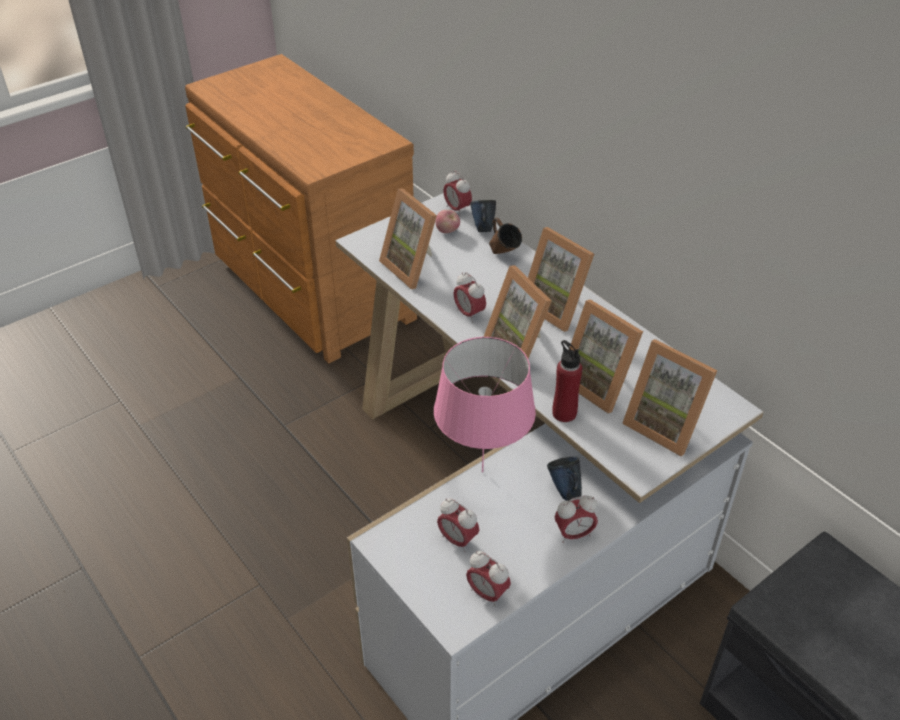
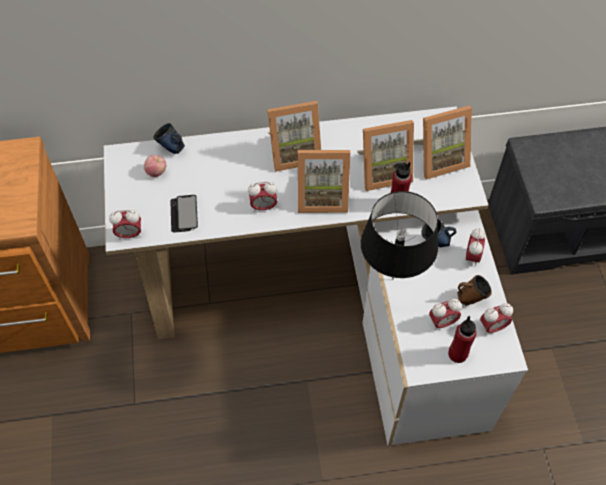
camera: 60 degrees left, 15 degrees up
(414, 267) = (184, 214): picture frame -> phone
(424, 572) = (457, 354): none -> red bottle
(457, 209) = (134, 152): alarm clock -> alarm clock (129, 234)
(482, 470) = (391, 278): pink table lamp -> black table lamp
(503, 254) = (212, 152): brown mug -> brown mug (470, 299)

